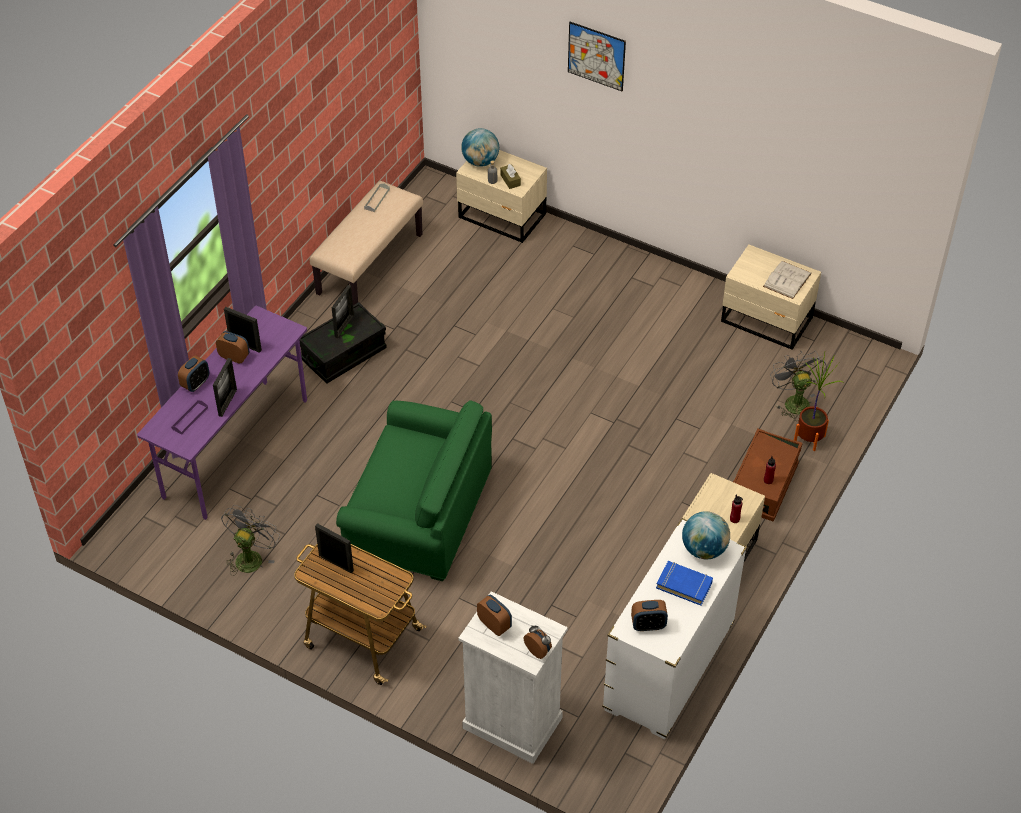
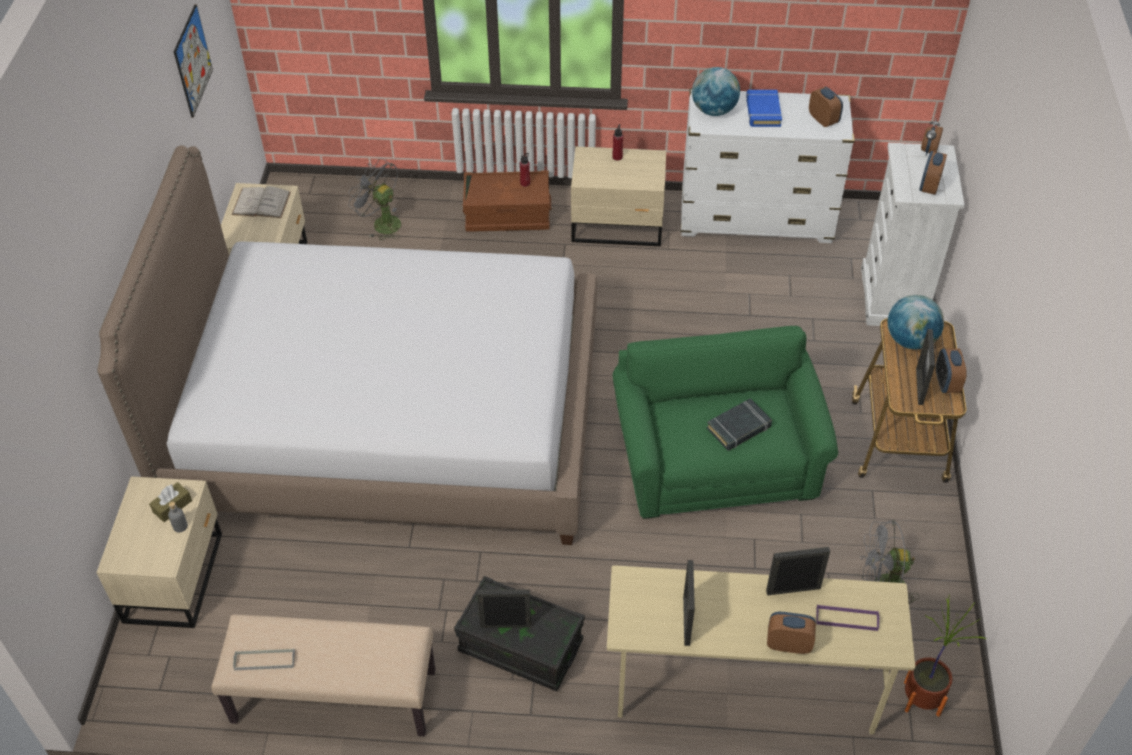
camera: 115 degrees left, 0 degrees up
(234, 357) = (714, 623): alarm clock -> alarm clock (946, 383)
(236, 448) = (743, 692): purple desk -> beige desk
(394, 474) = (739, 428): none -> black book
(480, 161) = (141, 557): globe -> globe (910, 340)
(572, 346) = (388, 419): none -> bed
(596, 56) = (85, 256): picture -> picture (193, 61)
(794, 401) = (381, 223): grey fan -> grey fan turned 75 degrees clockwise
(809, 438) = (427, 201): potted plant -> potted plant (921, 698)

